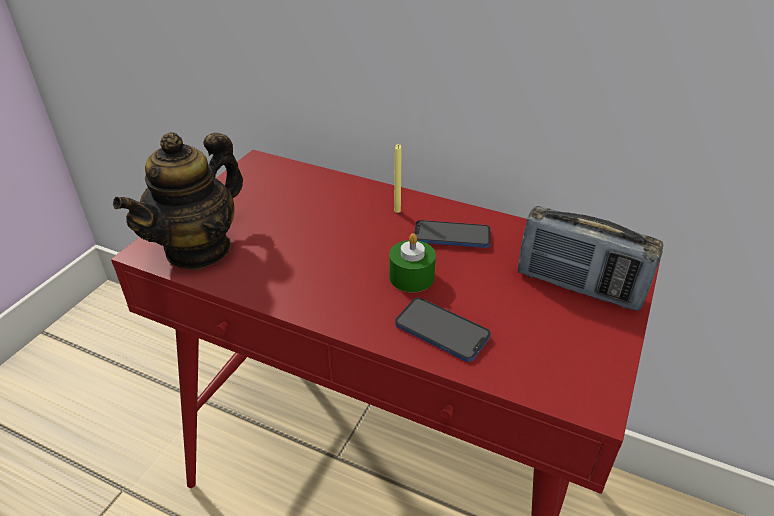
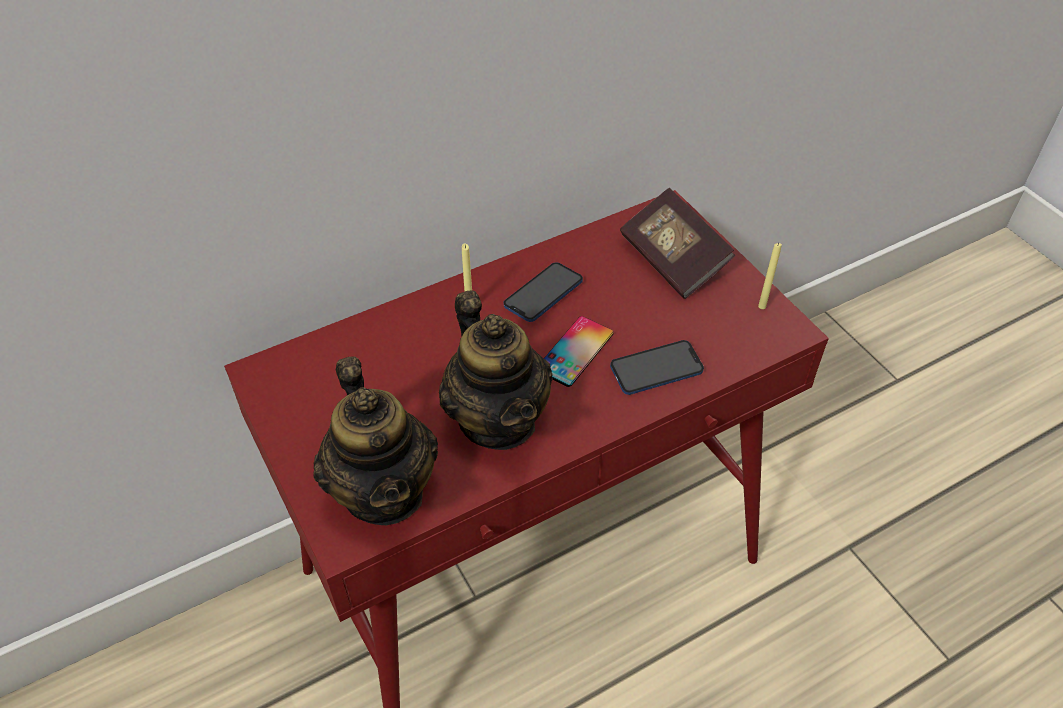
camera: 55 degrees left, 10 degrees up
(305, 269) = (498, 420): none -> teapot
(411, 277) = (575, 351): green candle -> phone
(578, 286) = (673, 259): radio -> book
(598, 368) = (762, 306): none -> yellow candle

